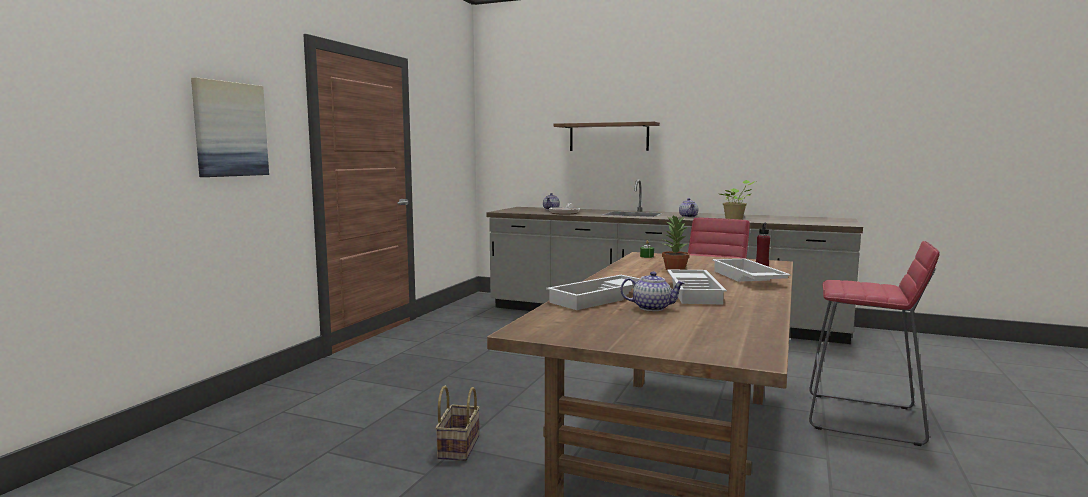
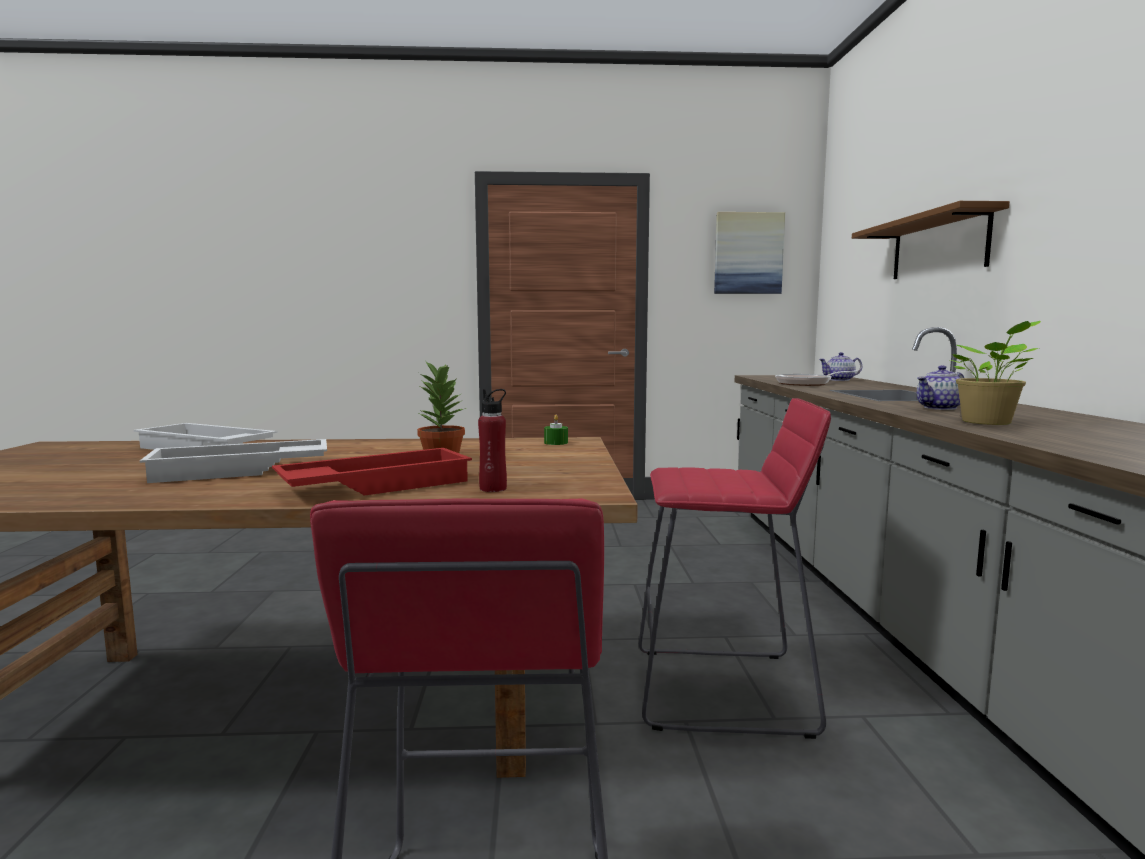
camera: 65 degrees right, 0 degrees up
(230, 129) = (378, 272): picture -> picture (748, 253)
(458, 446) = (274, 590): basket -> none
(652, 308) = (137, 464): teapot -> none
(746, 278) = (376, 485): white tray -> red tray

